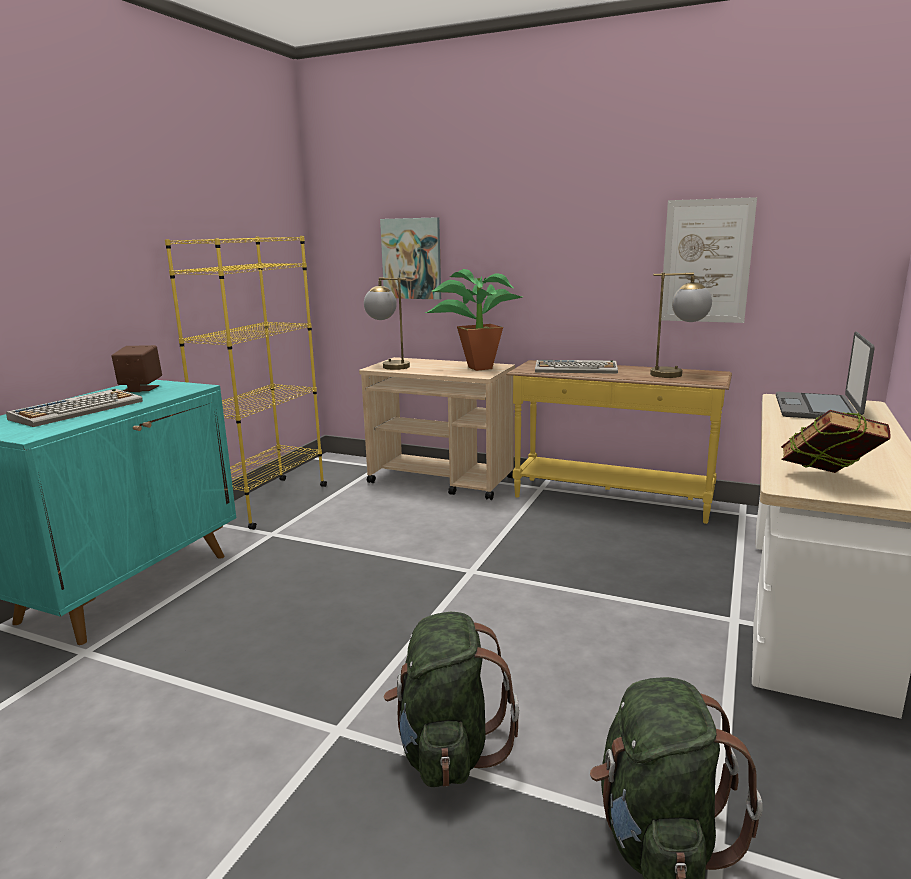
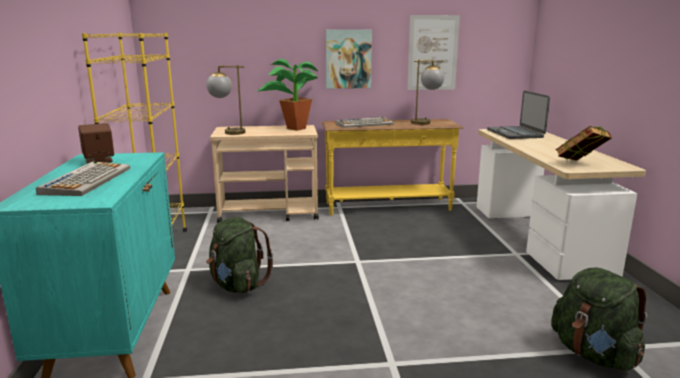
camera: 30 degrees left, 0 degrees up
(412, 258) = (229, 51): picture -> picture (348, 59)
(447, 750) = (461, 352): green backpack -> green backpack (237, 285)

